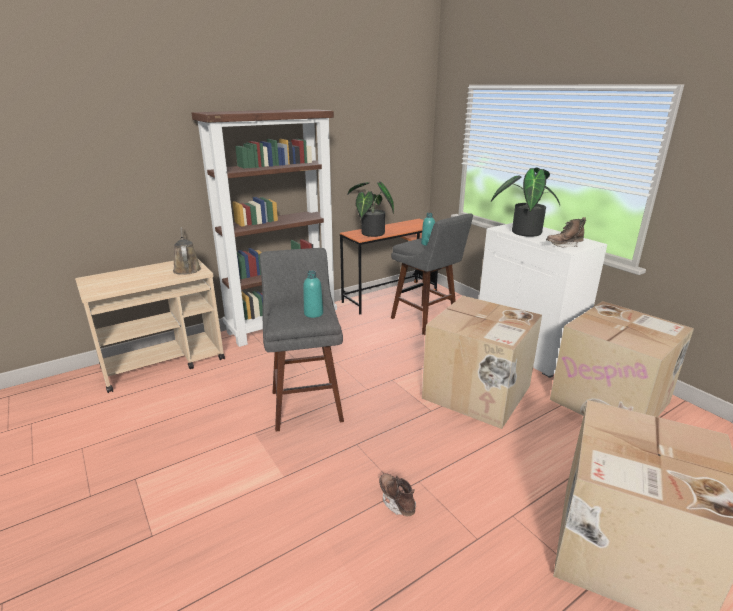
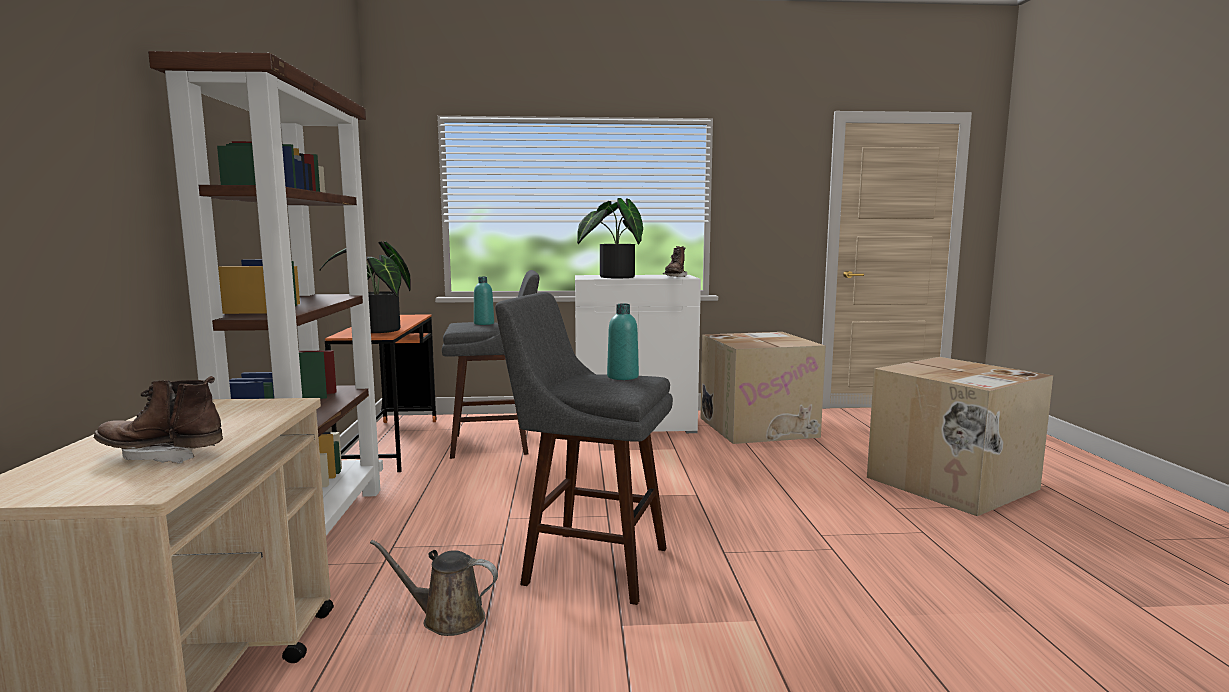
camera: 60 degrees left, 15 degrees down
(187, 269) = (238, 409): brown watering can -> brown watering can (447, 618)
(396, 501) = (849, 555): brown boot -> brown boot (163, 456)
(477, 393) = (688, 465): cardboard box -> none

